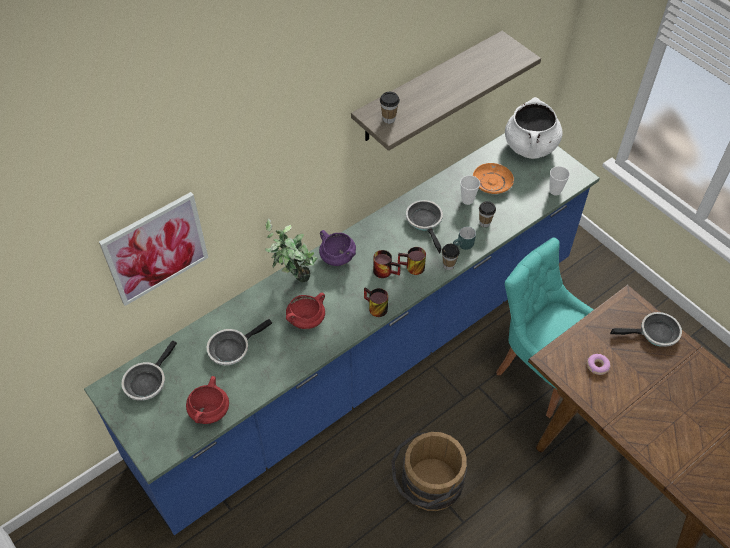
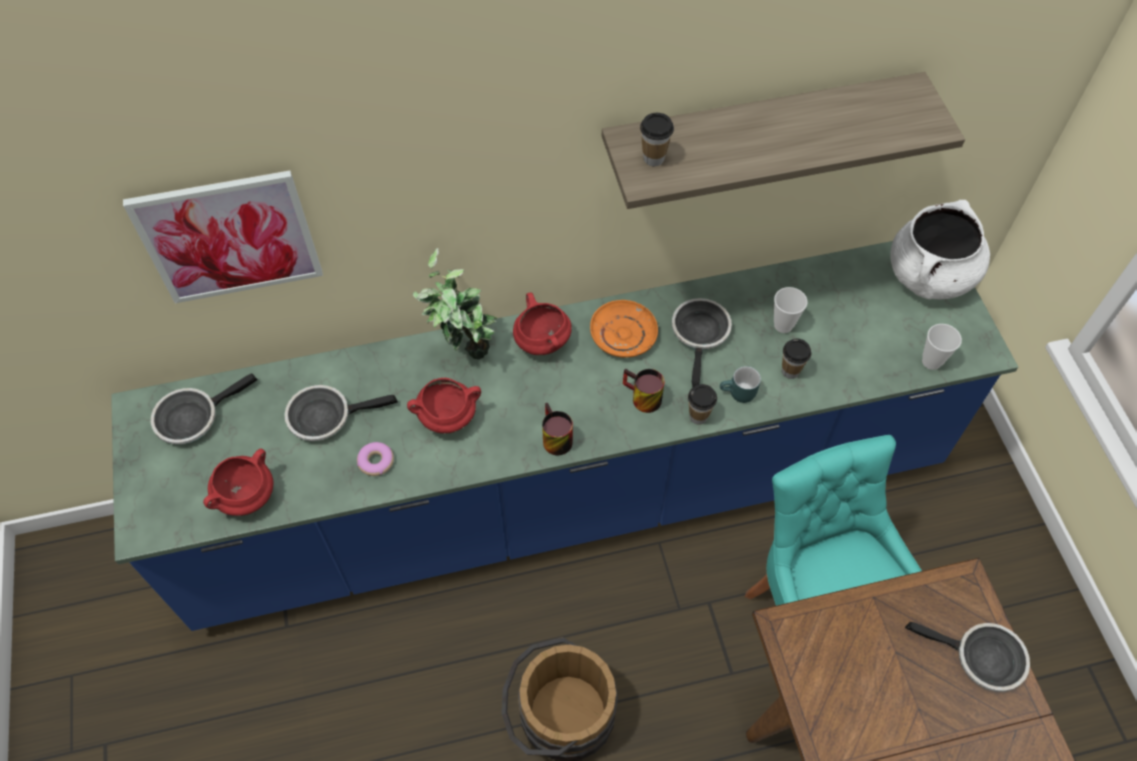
camera: 25 degrees right, 5 degrees up
(337, 258) = (541, 341): purple cooking pot -> red cooking pot
(386, 270) = (601, 387): mug -> none
(492, 182) = (836, 311): orange plate -> orange plate (623, 334)
(597, 366) = (856, 671): donut -> donut (376, 461)

